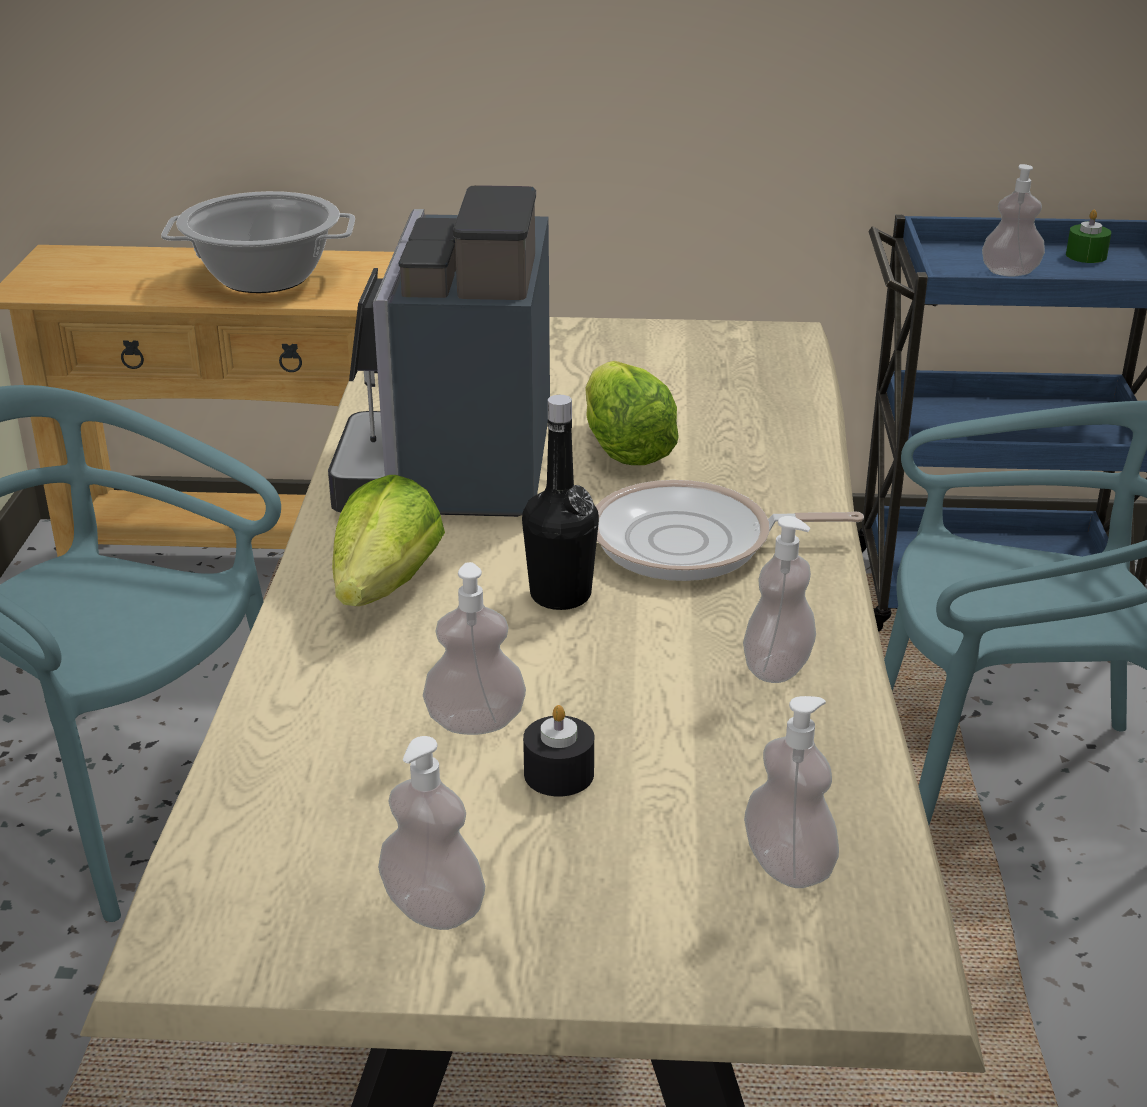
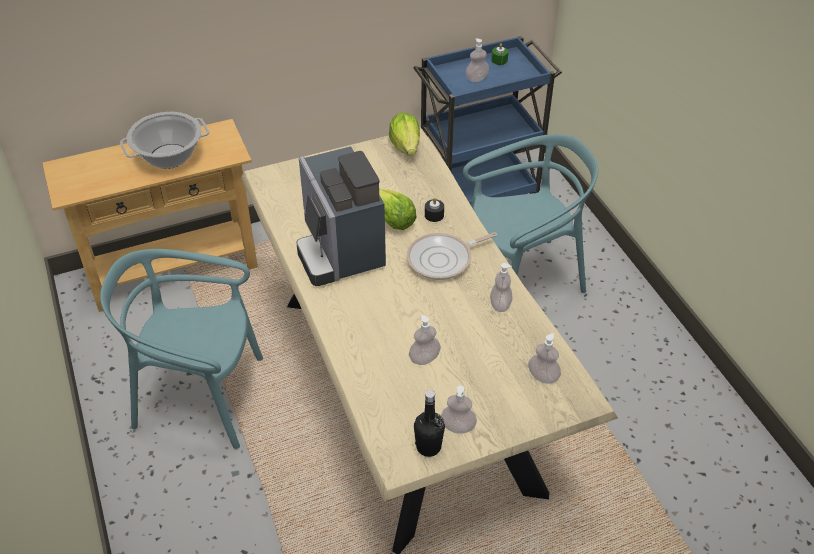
camera: 25 degrees left, 15 degrees up
(386, 587) = (356, 313): lettuce -> lettuce (406, 146)
(559, 773) = (461, 368): black candle -> black candle (434, 215)
(560, 595) = (415, 297): black bottle -> black bottle (428, 447)

